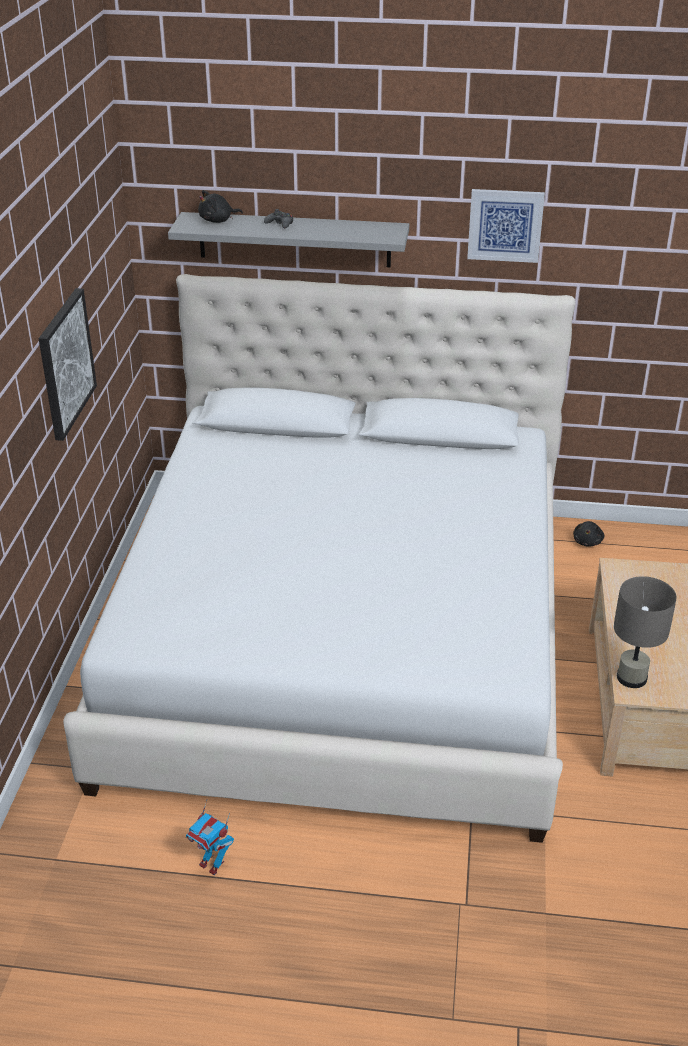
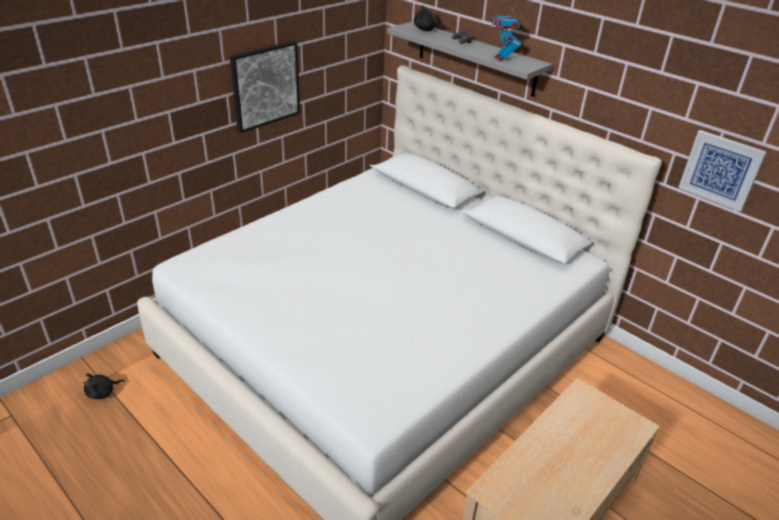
camera: 35 degrees right, 0 degrees up
(212, 864) = (164, 435): toy robot -> toy robot (502, 58)
(505, 225) = (623, 83): picture -> picture (721, 170)
(587, 542) = (624, 370): black plush toy -> black plush toy (103, 392)
(631, 677) = (501, 479): grey table lamp -> none

